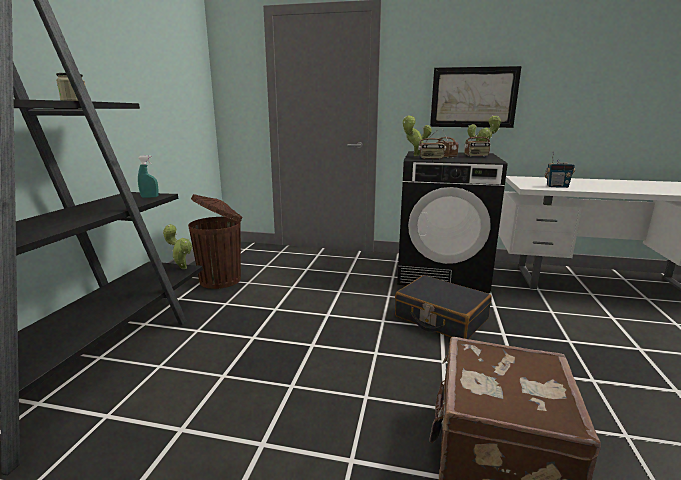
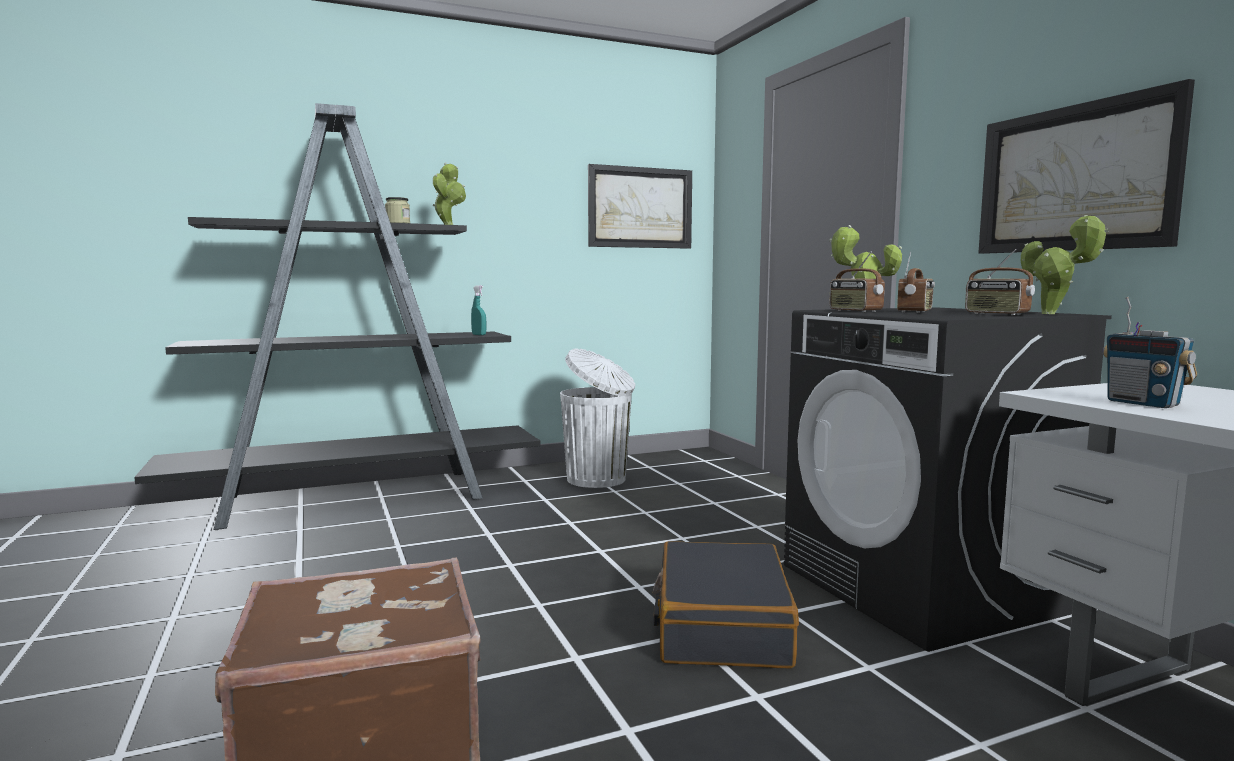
camera: 55 degrees right, 10 degrees down
(182, 85) = (640, 208): none -> picture
(182, 267) = (521, 436): potted plant -> potted plant (448, 224)
(222, 280) = (598, 479): brown trash can -> white trash can

